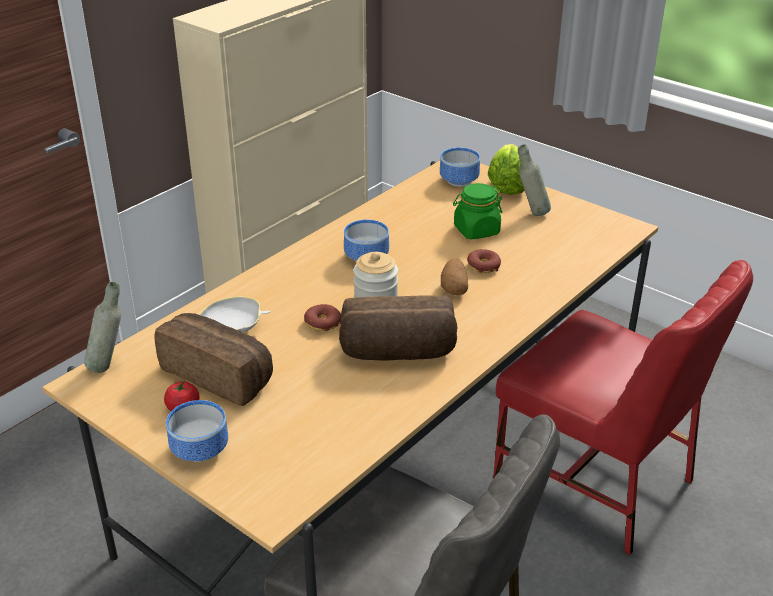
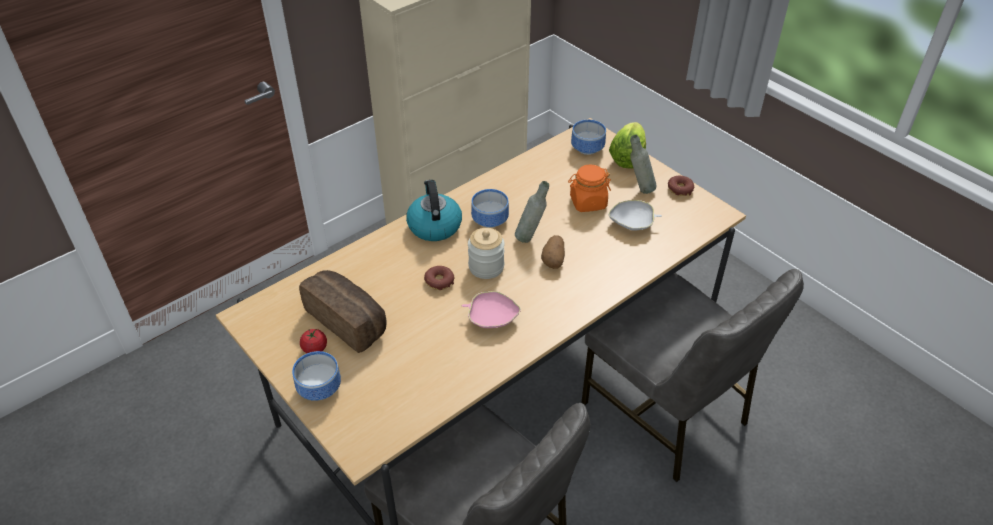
camera: 10 degrees right, 10 degrees up
(109, 365) = (268, 301): grey bottle -> grey bottle (530, 237)
(234, 327) = (370, 277): white bowl -> white bowl (633, 223)
(300, 269) = (434, 225): none -> kettle
(397, 353) = (491, 318): bread -> pink bowl
(476, 230) = (588, 202): green jar -> orange jar
(483, 266) = (584, 240): donut -> donut (680, 189)
(597, 482) = (667, 413): red chair -> grey chair

